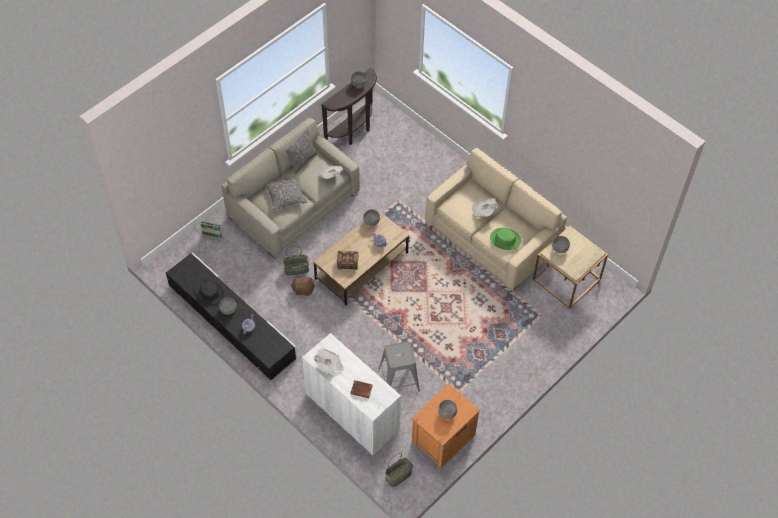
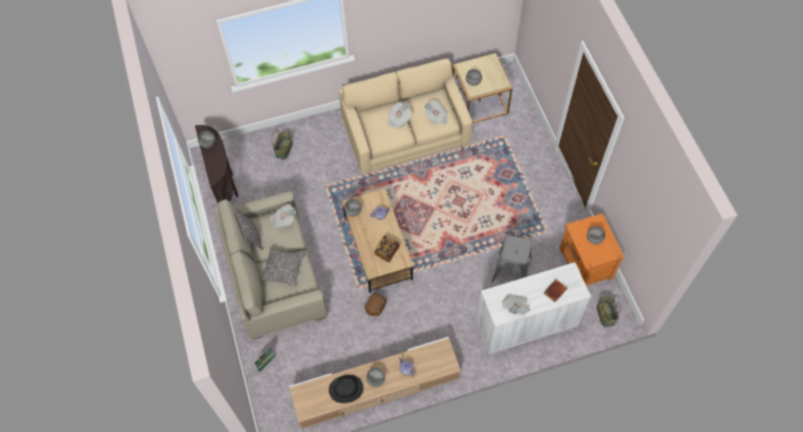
camera: 60 degrees left, 5 degrees up
(231, 321) = (375, 387): black tv stand -> beige tv stand
(296, 268) = (349, 303): basket -> basket (283, 149)
(505, 239) = (436, 117): green hat -> newspaper

